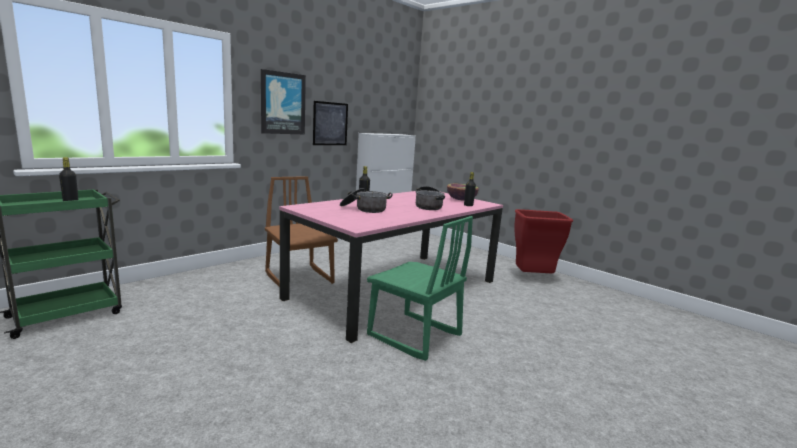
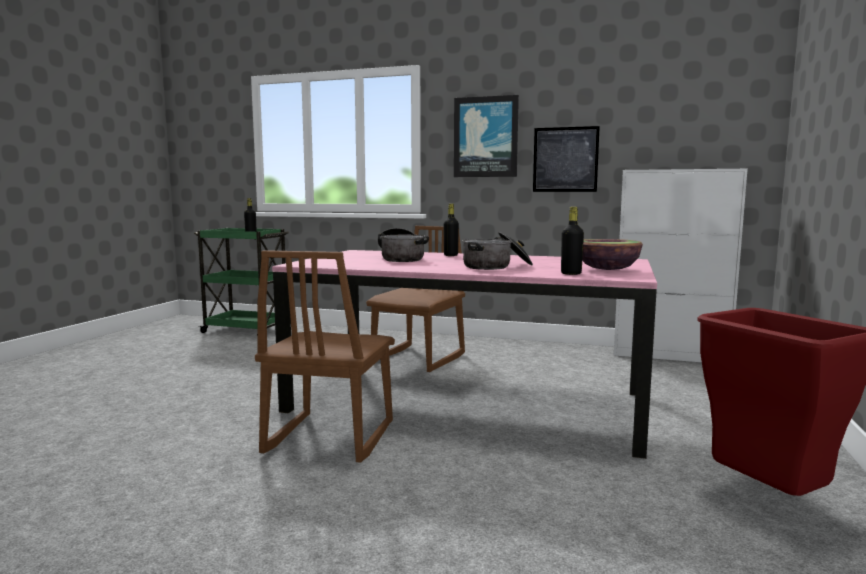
camera: 65 degrees right, 5 degrees down
(414, 336) = (329, 437): green chair -> brown chair

